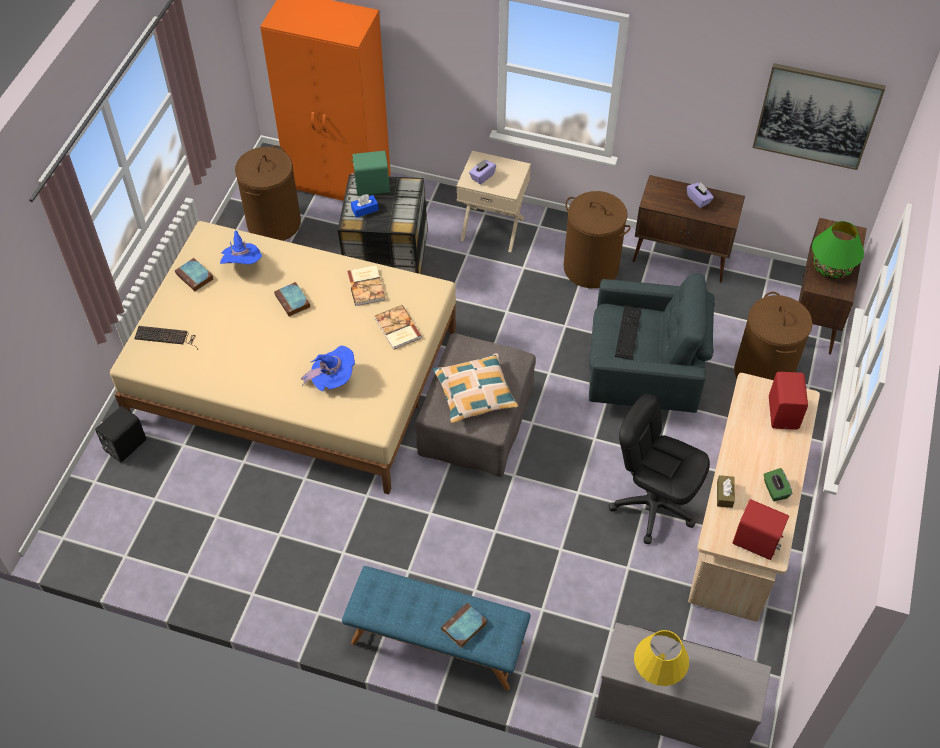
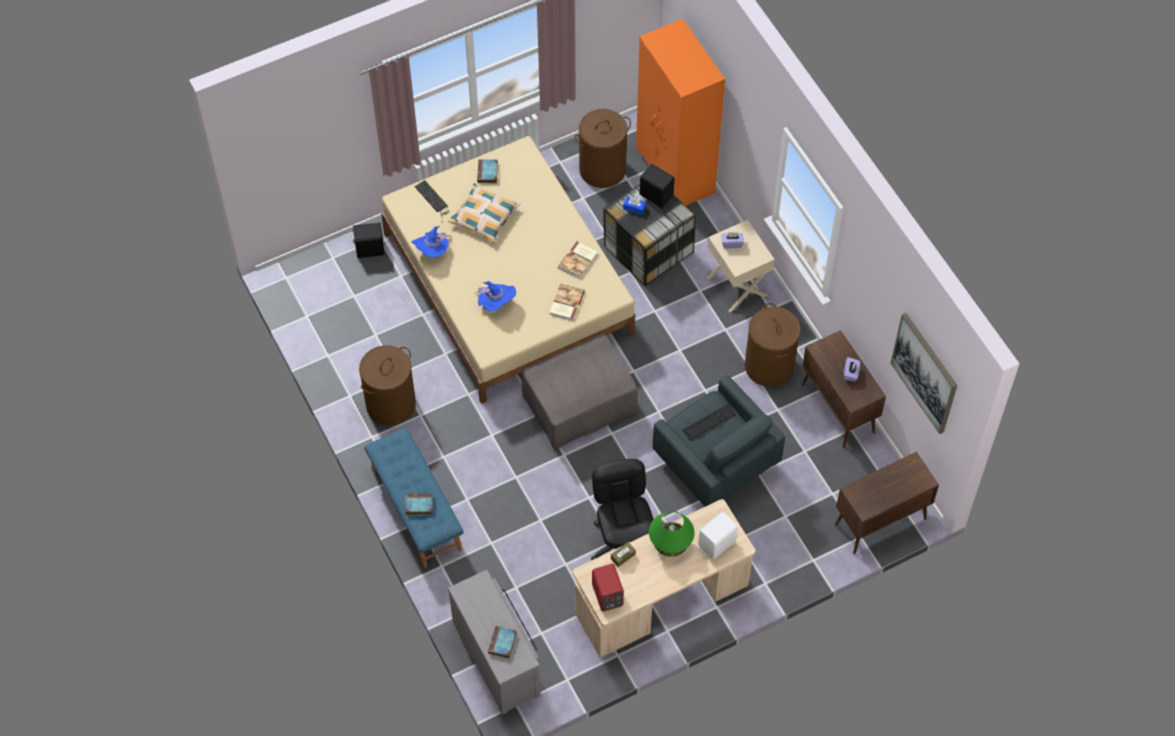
camera: 45 degrees right, 5 degrees up
(242, 264) = (522, 187): blue hat -> blue hat (433, 251)
(293, 301) = (525, 235): book -> book (502, 644)
(371, 186) = (656, 194): green speaker -> black speaker
(474, 393) = (571, 381): pillow -> pillow (484, 217)
(657, 673) = (476, 612): yellow table lamp -> none
(763, 372) = (794, 527): brown laundry basket -> brown laundry basket (391, 404)
(775, 490) = (654, 579): green tissue box -> none
(784, 413) = (718, 544): red speaker -> white speaker
(831, 268) = (877, 489): green table lamp -> green table lamp (670, 543)

